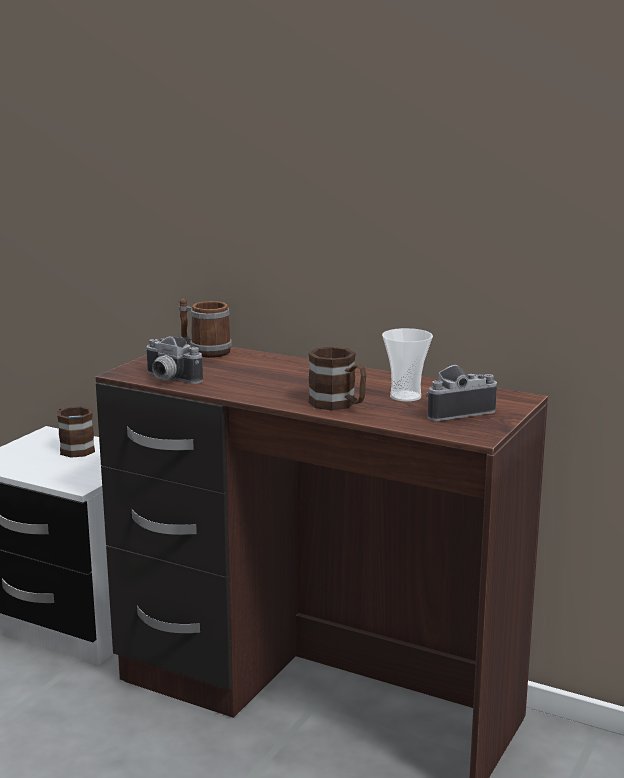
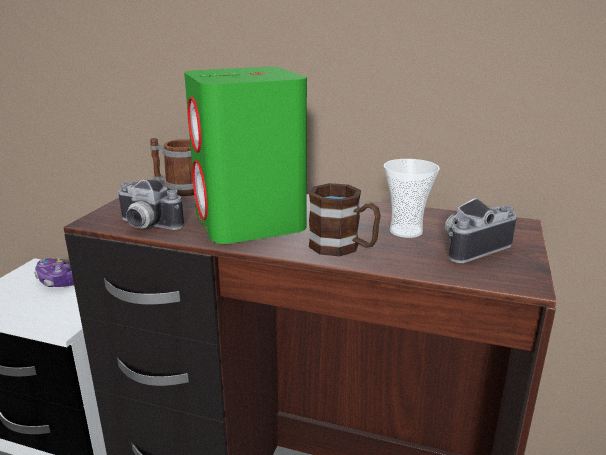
camera: 10 degrees left, 5 degrees up
(74, 448) = (59, 281): brown mug -> game controller
(264, 382) = (250, 223): none -> green speaker

